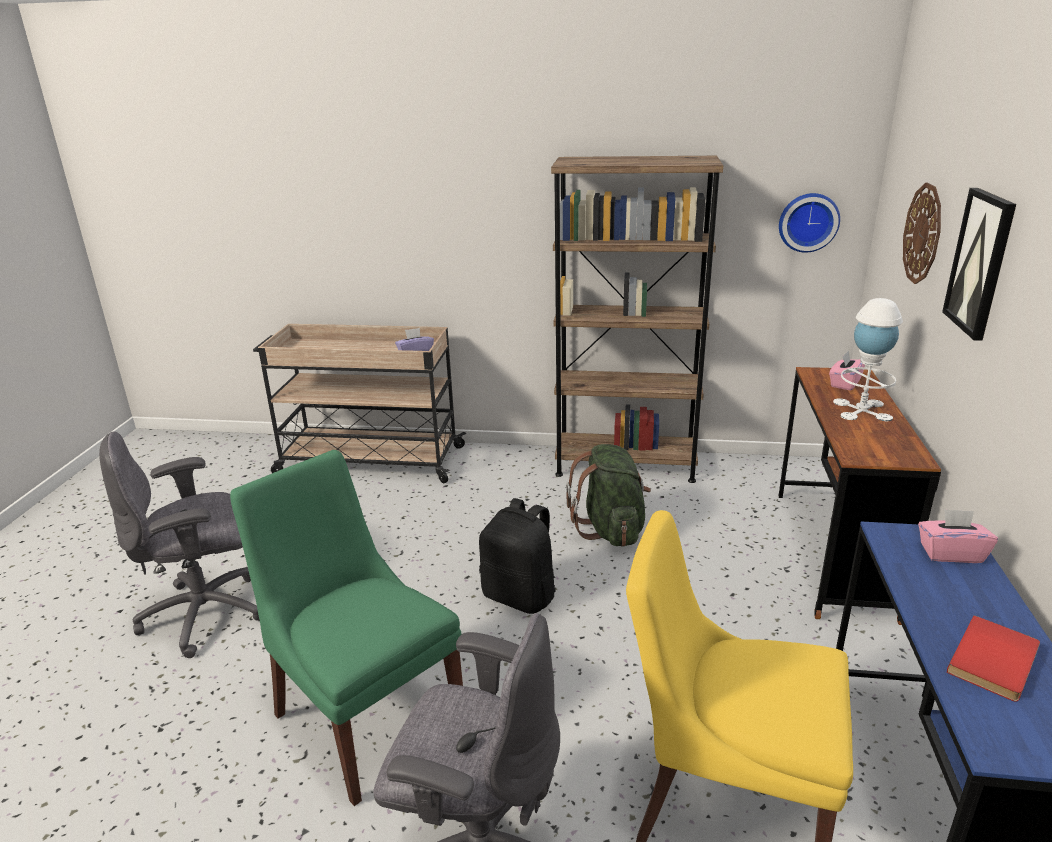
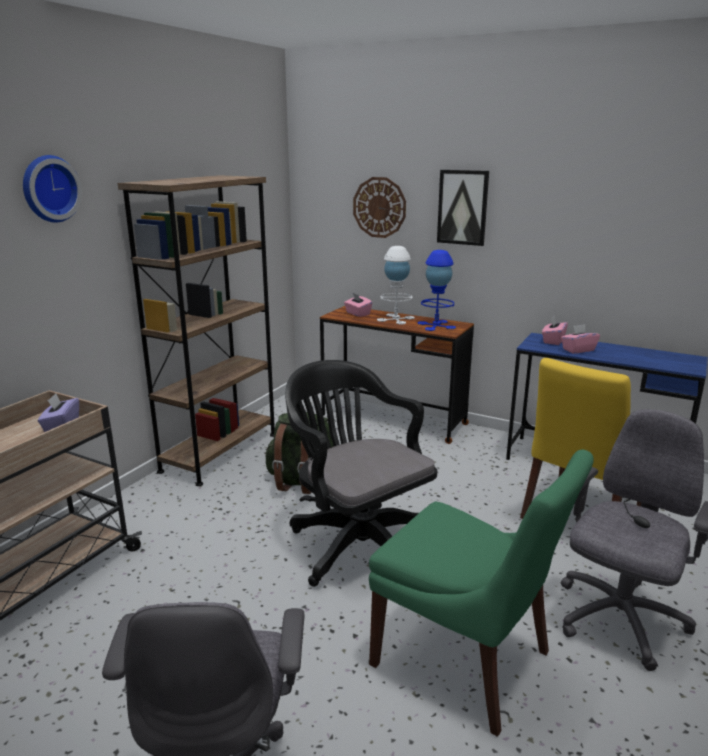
camera: 70 degrees left, 5 degrees down
(365, 715) = (466, 662): green chair -> green chair turned 120 degrees counterclockwise
(520, 596) = (357, 543): black backpack -> black office chair
(808, 222) = (266, 221): wall clock -> wall clock (49, 189)
(877, 442) = (436, 325): none -> blue table lamp
(931, 584) = (578, 350): none -> pink tissue box
(996, 662) = (637, 355): red book -> none

